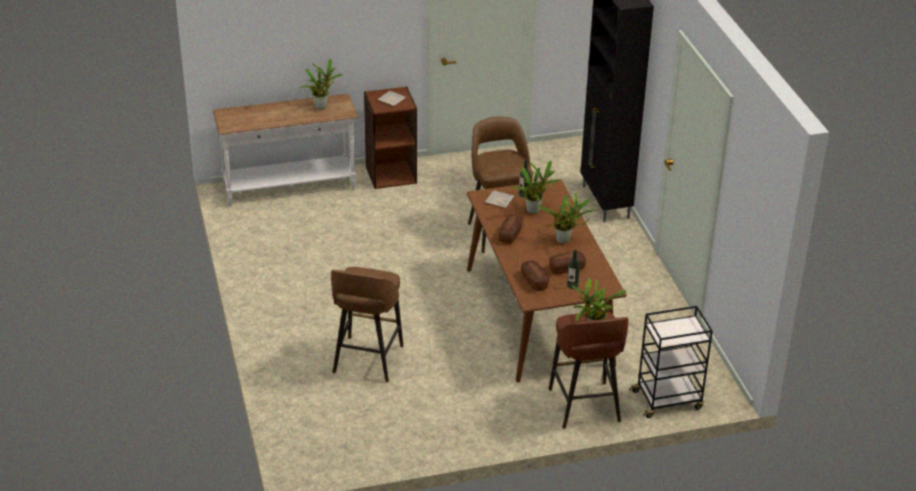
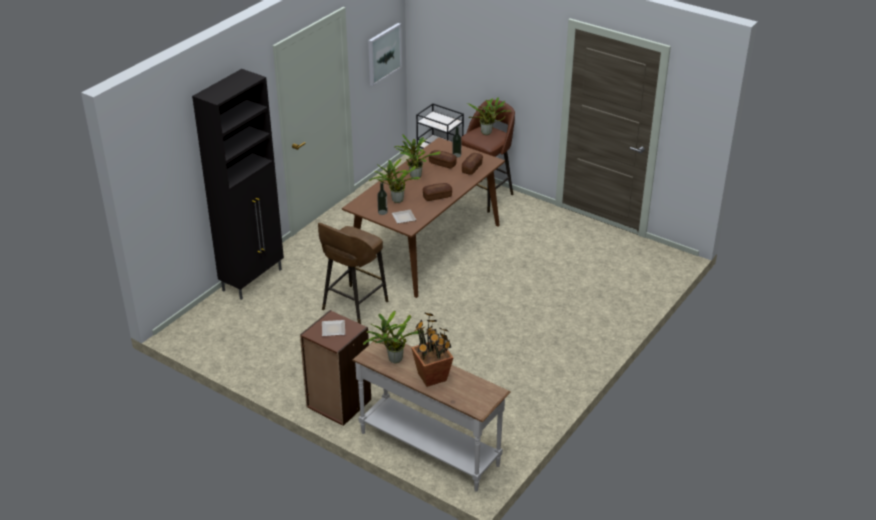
camera: 130 degrees left, 0 degrees up
(280, 112) = (432, 377): none -> potted plant
(367, 361) = (564, 286): brown stool -> none
(751, 226) = (383, 53): none -> picture

